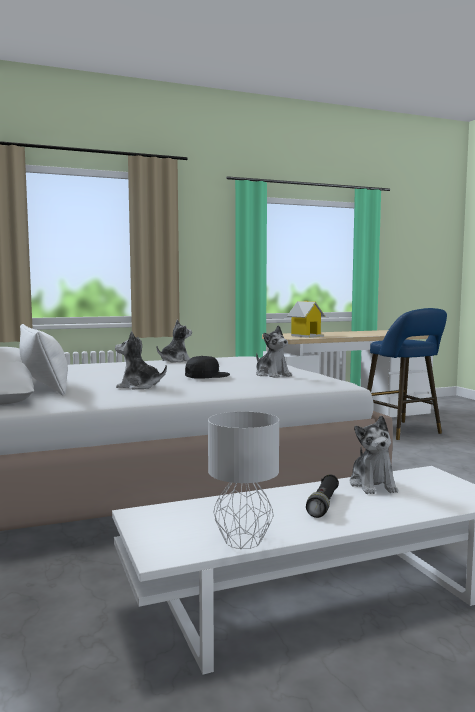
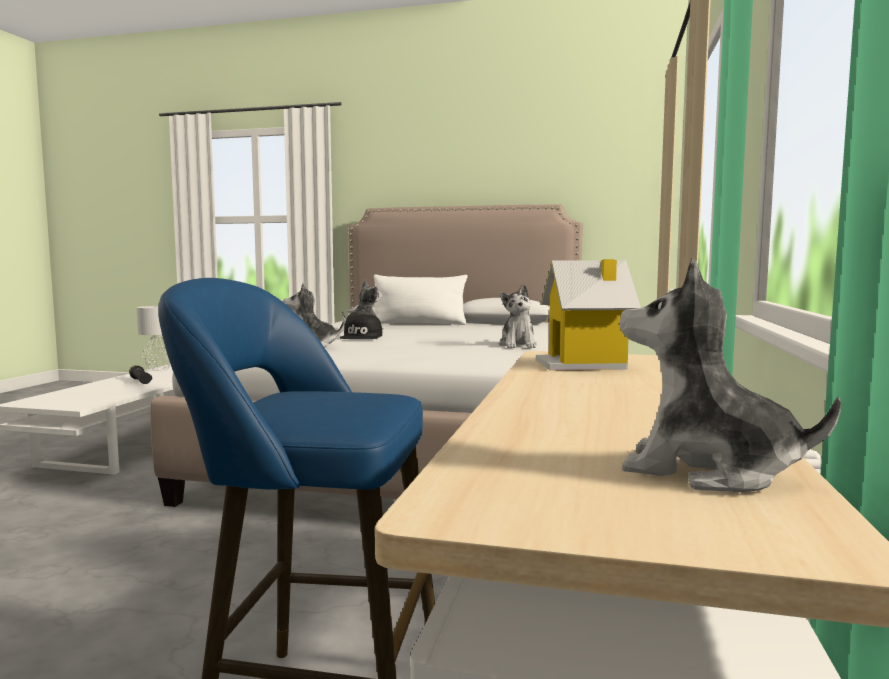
camera: 125 degrees right, 0 degrees up
(373, 485) = (119, 392): plush toy -> plush toy (706, 471)

